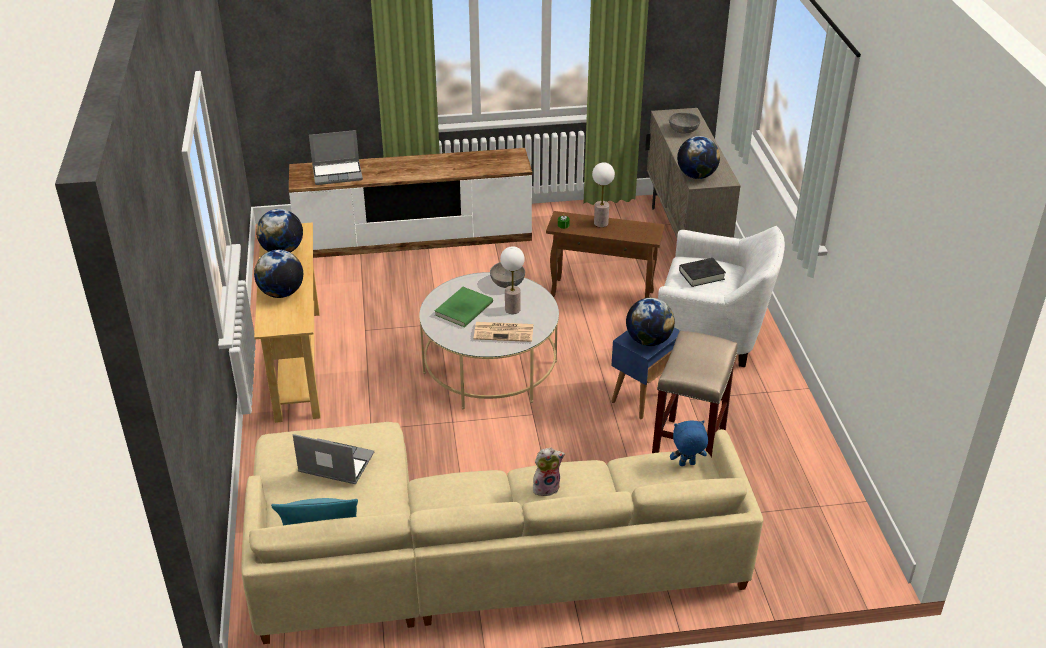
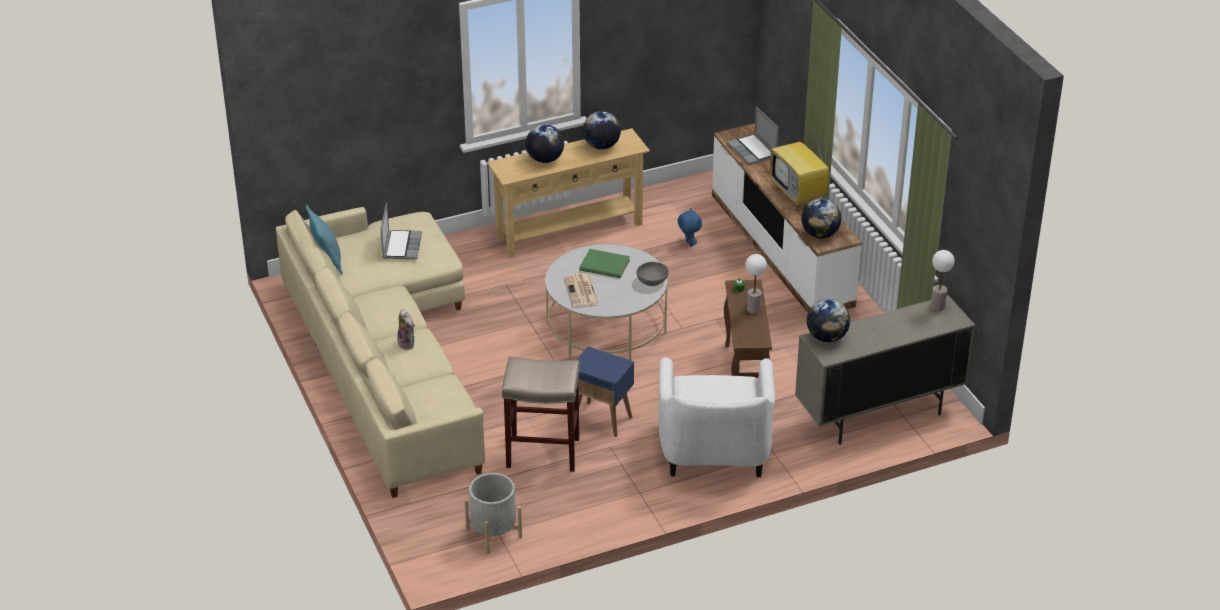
camera: 75 degrees right, 0 degrees up
(430, 163) = (799, 194): none -> television
(512, 309) = (615, 290): table lamp -> table lamp (938, 306)
(648, 340) = (595, 365): globe -> globe (820, 234)
(683, 130) = (916, 320): grey bowl -> none
(687, 465) = (455, 409): blue plush toy -> blue plush toy (688, 243)
(701, 275) = (719, 390): black book -> none
(820, 509) = (494, 534): none -> grey planter

